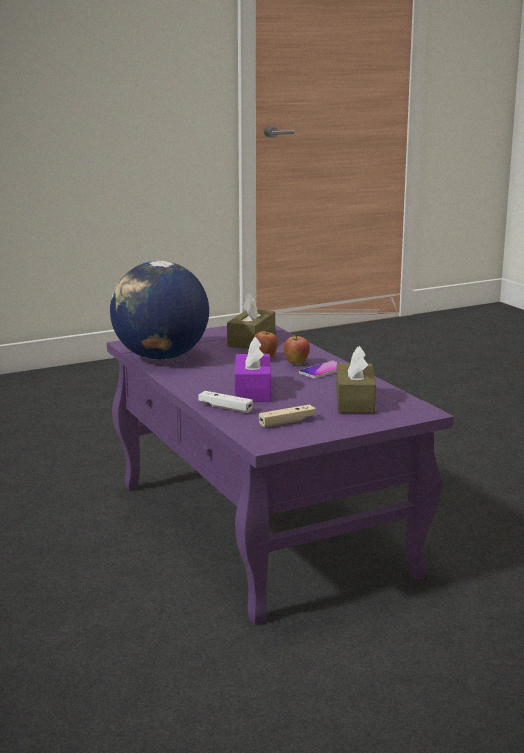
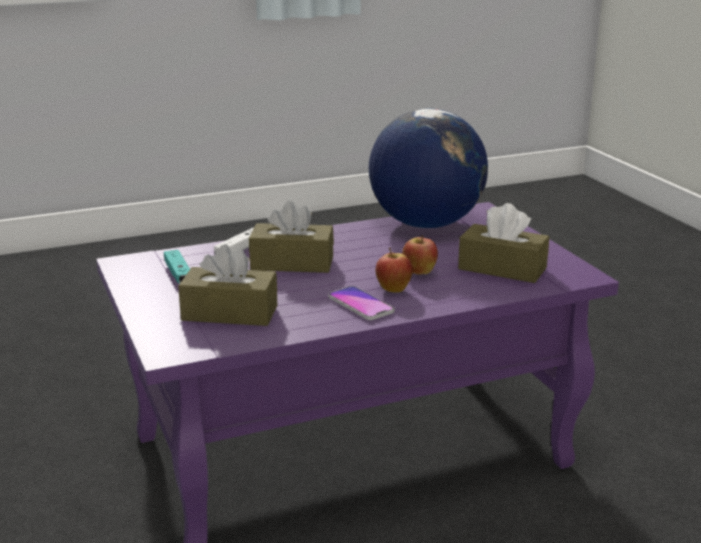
camera: 95 degrees right, 5 degrees up
(252, 390) = (292, 263): purple tissue box -> brown tissue box
(287, 422) = (178, 274): beige game controller -> turquoise game controller

